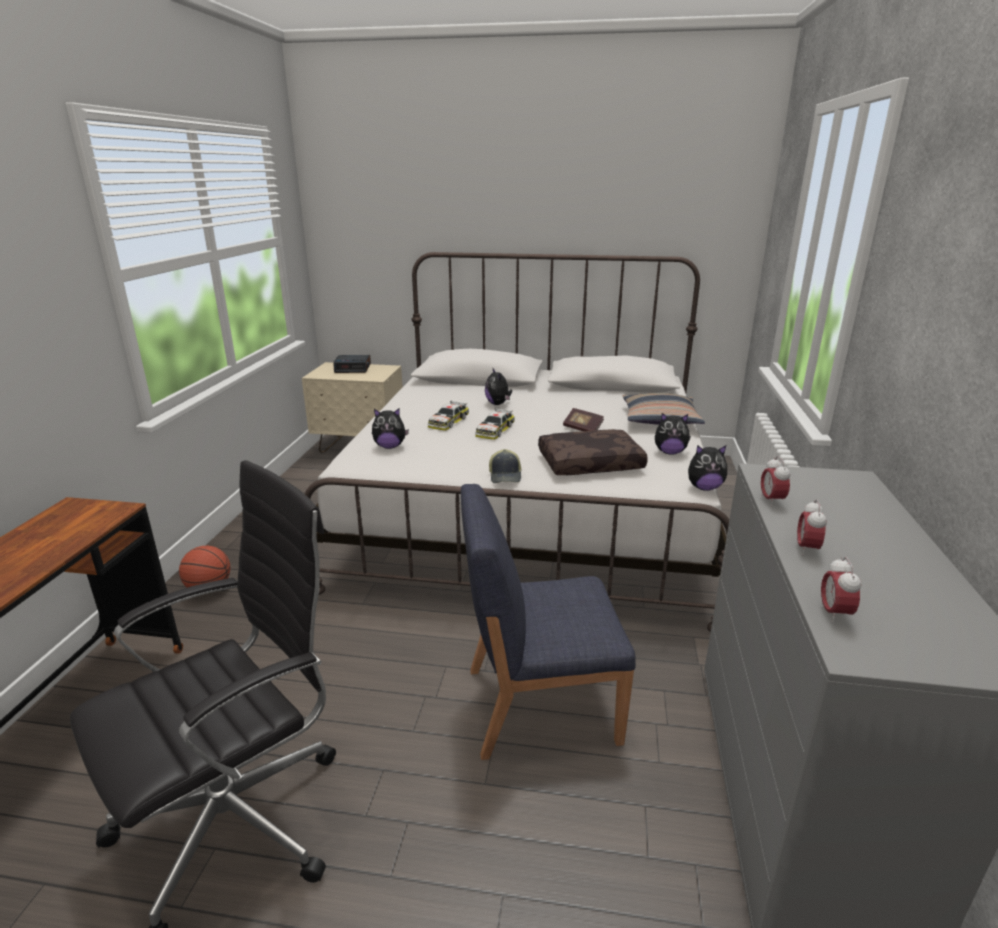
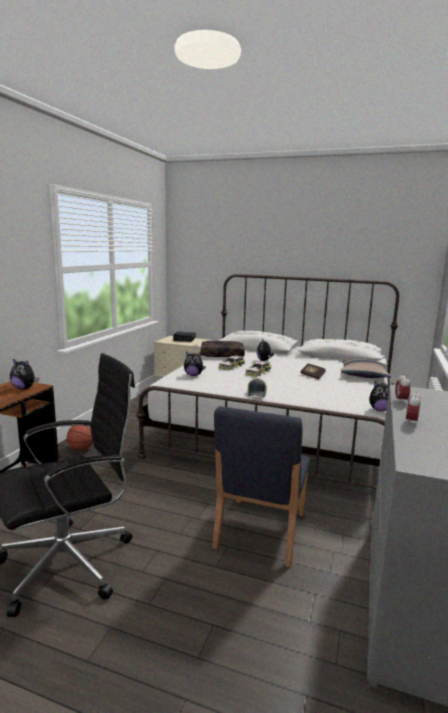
camera: 10 degrees right, 10 degrees down
(539, 704) = (259, 530): blue chair -> blue chair turned 75 degrees counterclockwise
(590, 463) = (311, 392): brown pillow -> brown pillow (222, 354)
(670, 452) = (364, 391): plush toy -> plush toy (24, 388)
(834, 613) = (412, 448): alarm clock -> none

